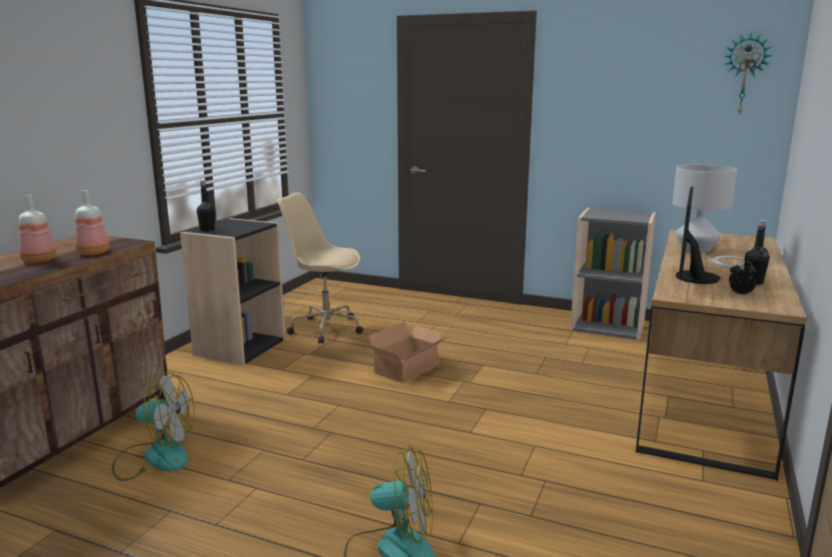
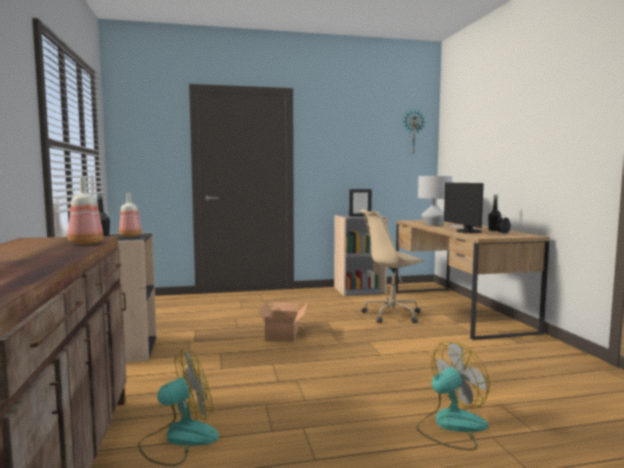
camera: 35 degrees left, 10 degrees down
(40, 260) = (44, 250): bottle -> bottle (131, 236)
(324, 329) = (179, 325): beige office chair -> beige office chair (391, 315)
(613, 215) = (360, 216): none -> picture frame

